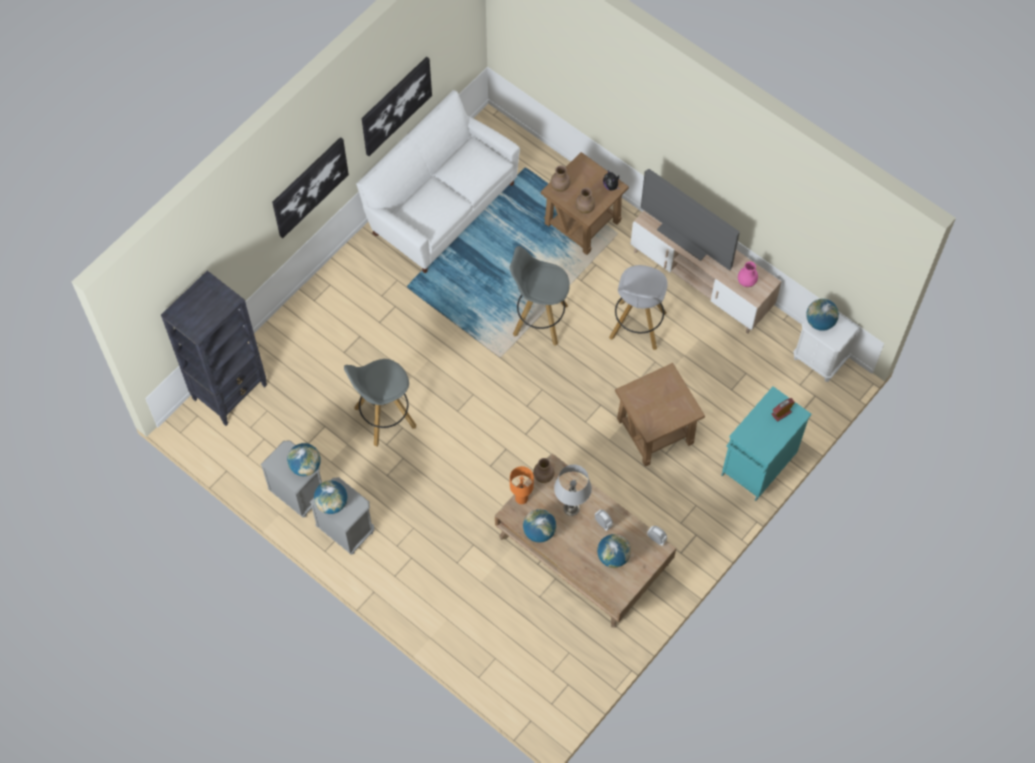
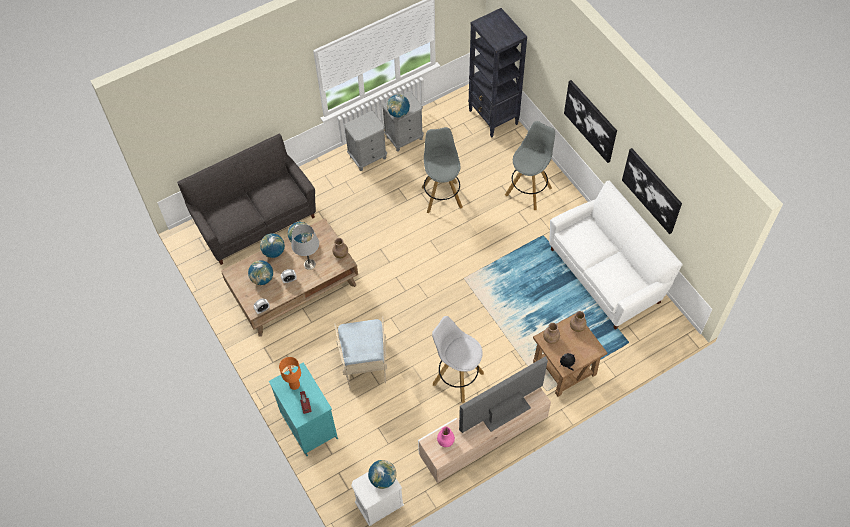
camera: 110 degrees right, 5 degrees down
(332, 503) = (366, 121): globe -> globe (274, 252)
(498, 640) = (255, 220): none -> grey sofa
(521, 498) = (330, 236): orange table lamp -> orange table lamp (294, 384)
(539, 320) = (486, 312): grey stool -> grey stool (528, 190)
(656, 431) = (364, 362): brown side table -> beige armchair

